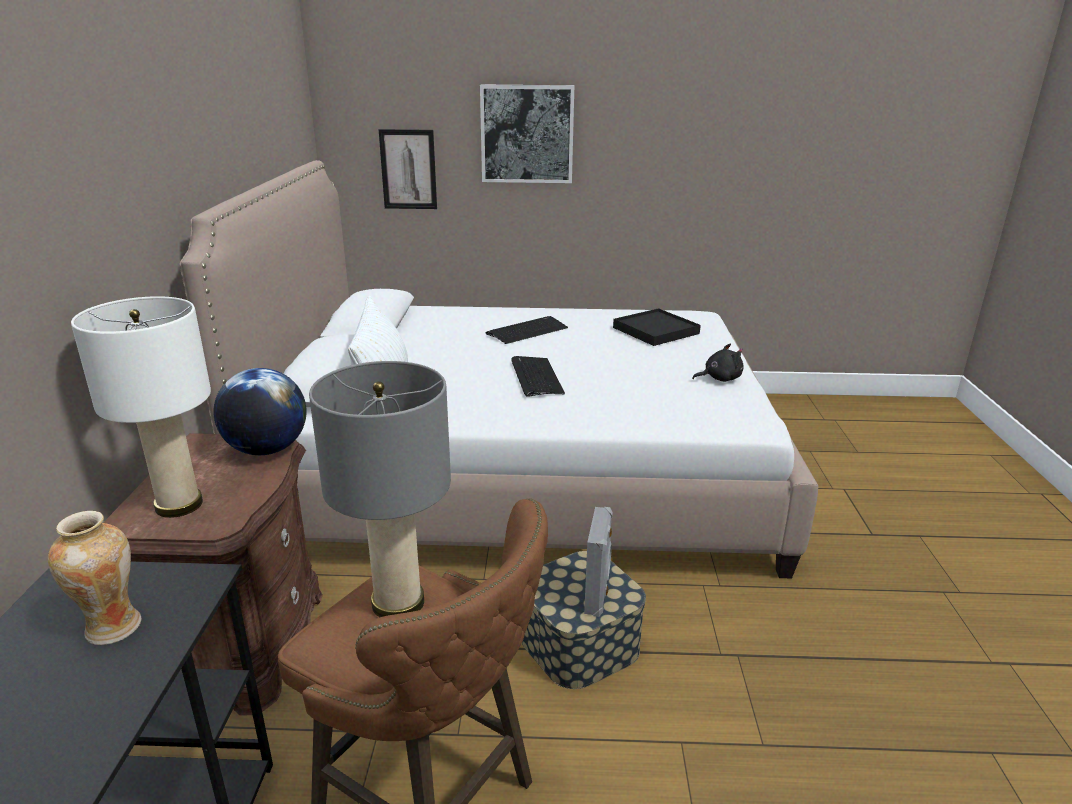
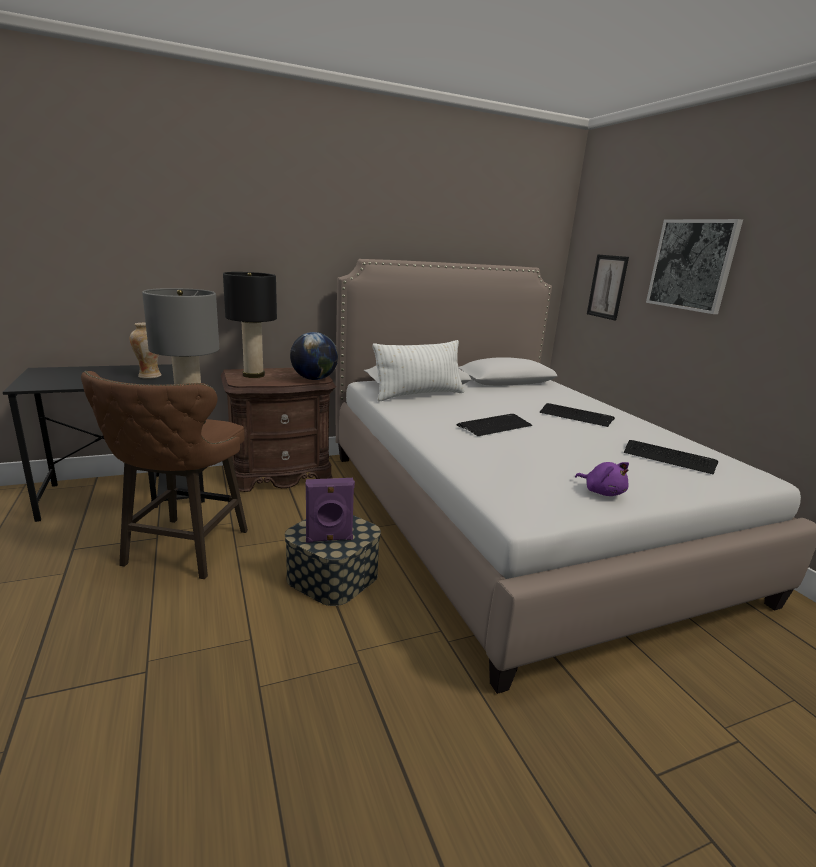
camera: 65 degrees right, 5 degrees down
(179, 505) = (254, 375): white table lamp -> black table lamp
(598, 595) = (329, 539): grey speaker -> purple speaker
(655, 330) = (669, 458): black tray -> keyboard
(719, 378) = (602, 492): black plush toy -> purple plush toy

